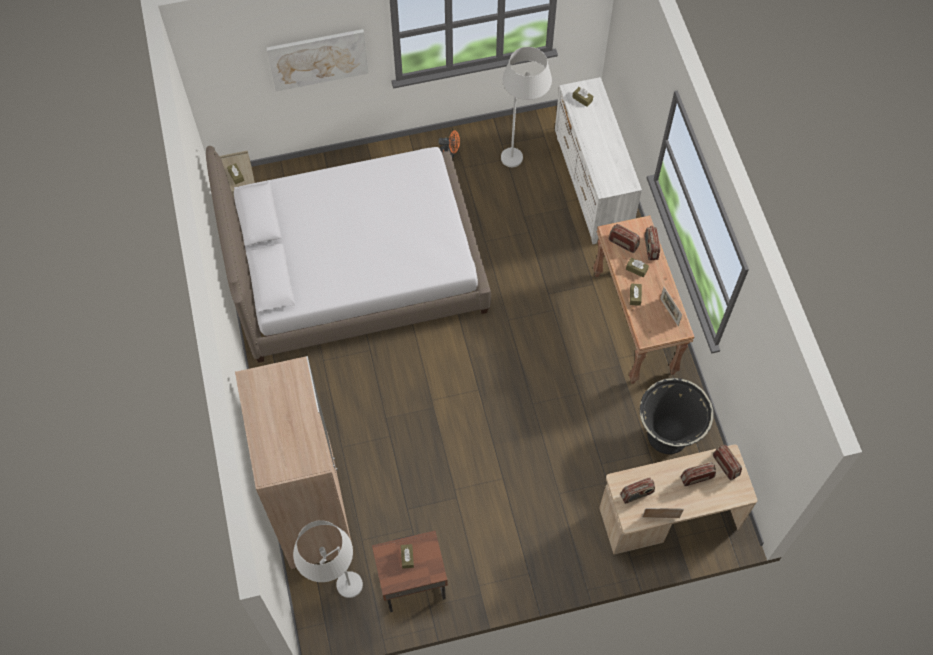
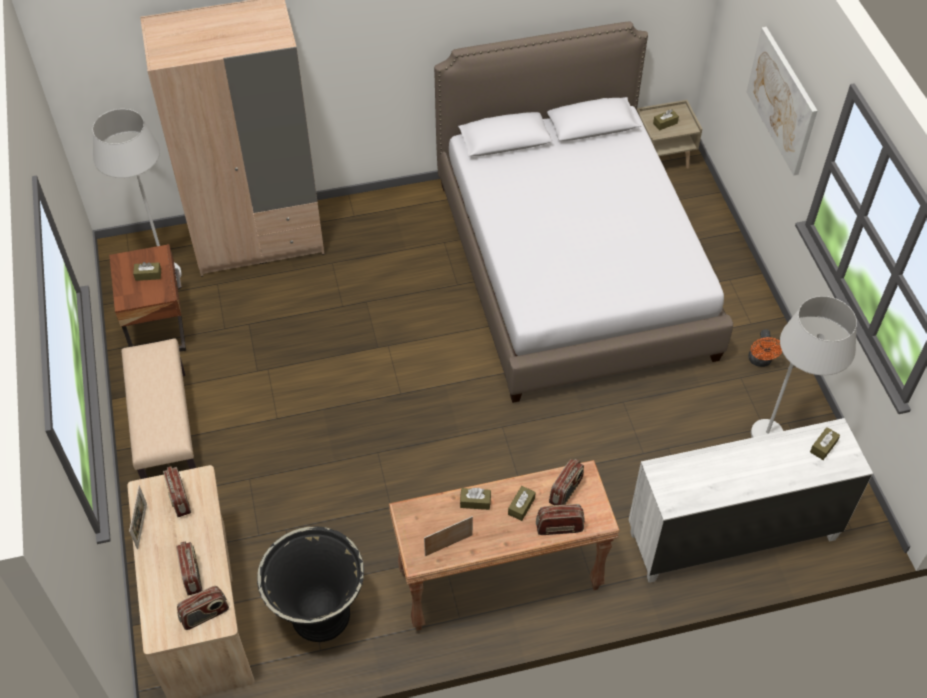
camera: 90 degrees right, 10 degrees down
(515, 563) = (165, 430): none -> beige bench

